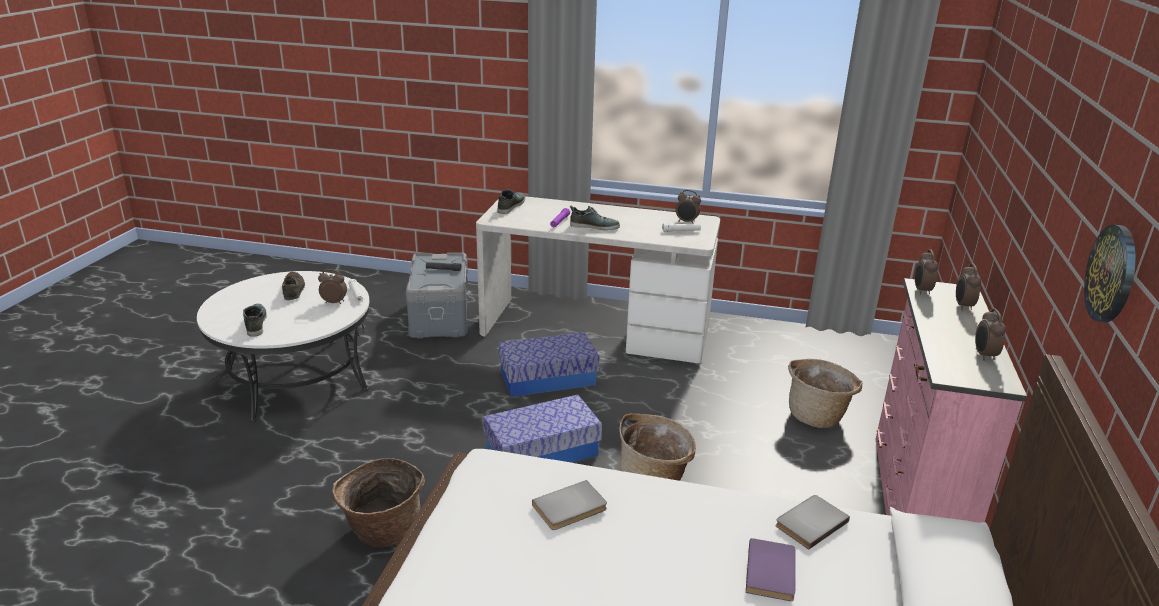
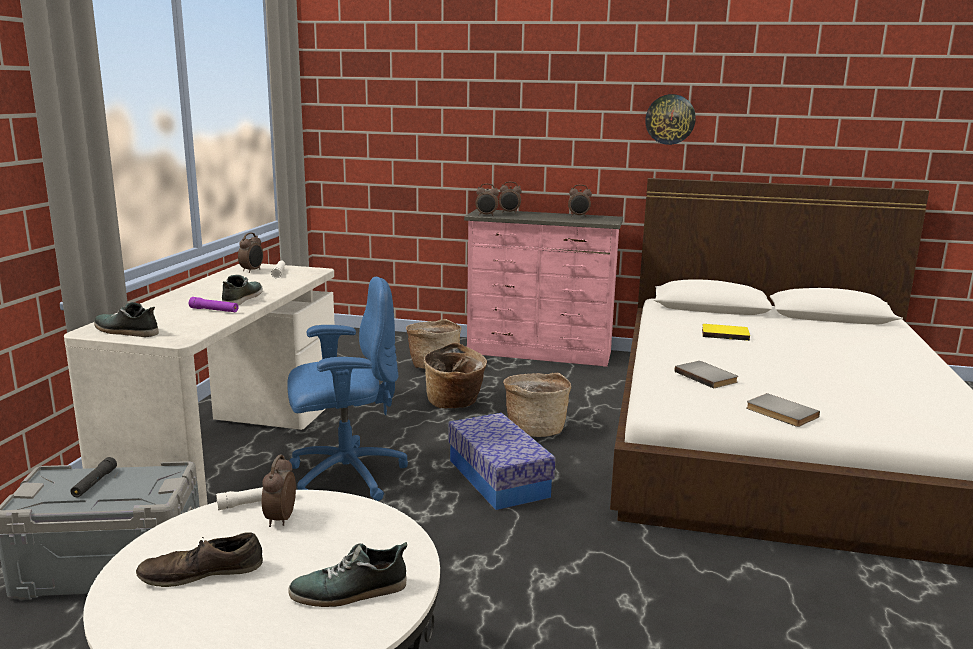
camera: 90 degrees left, 10 degrees down
(382, 531) = (661, 566): basket -> basket (455, 403)
(547, 378) = (345, 475): storage box -> blue office chair
(773, 572) = (725, 334): purple book -> yellow book
(809, 522) = (669, 323): grey book -> grey book (780, 413)

